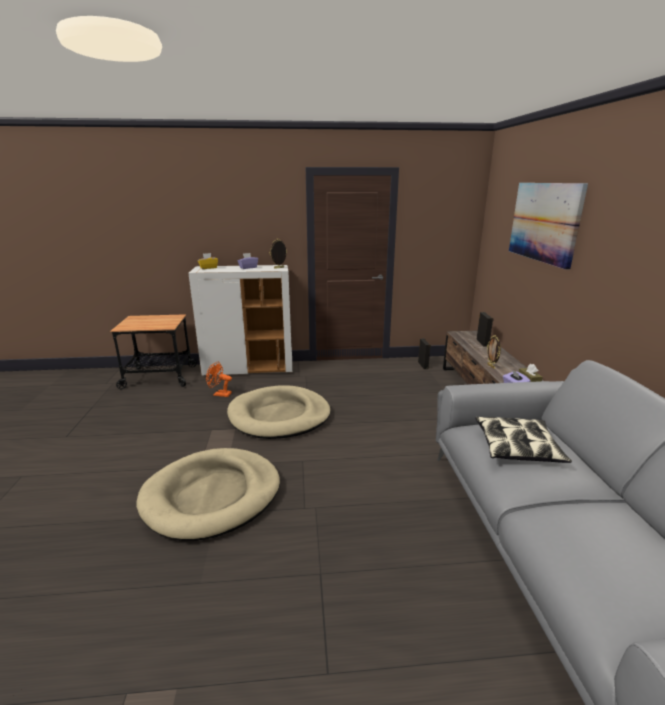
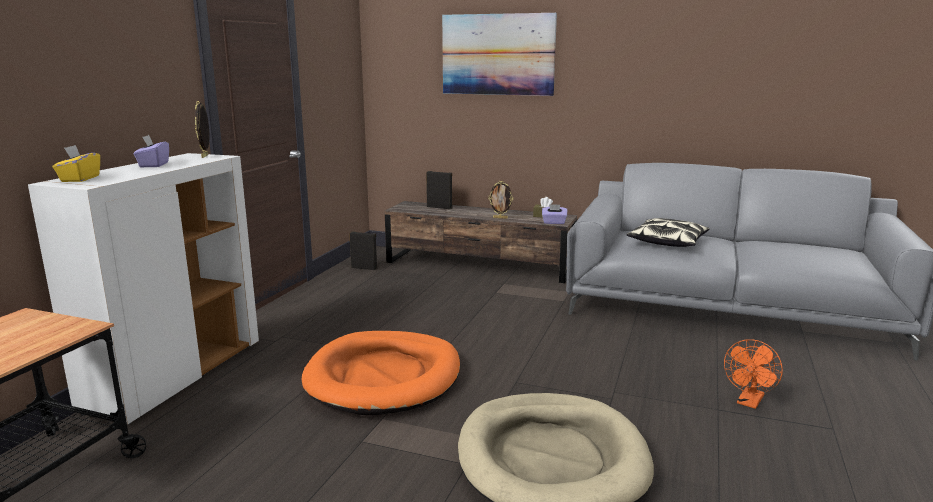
camera: 65 degrees left, 5 degrees down
(219, 394) = (238, 418): orange fan -> orange fan (749, 402)
(279, 416) = (384, 377): beige dog bed -> orange dog bed

